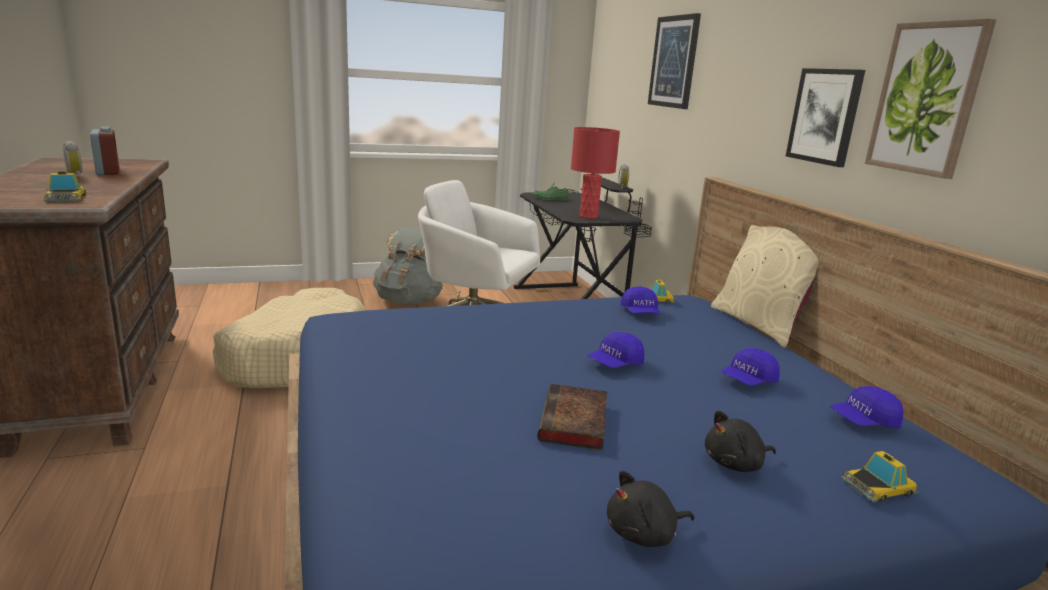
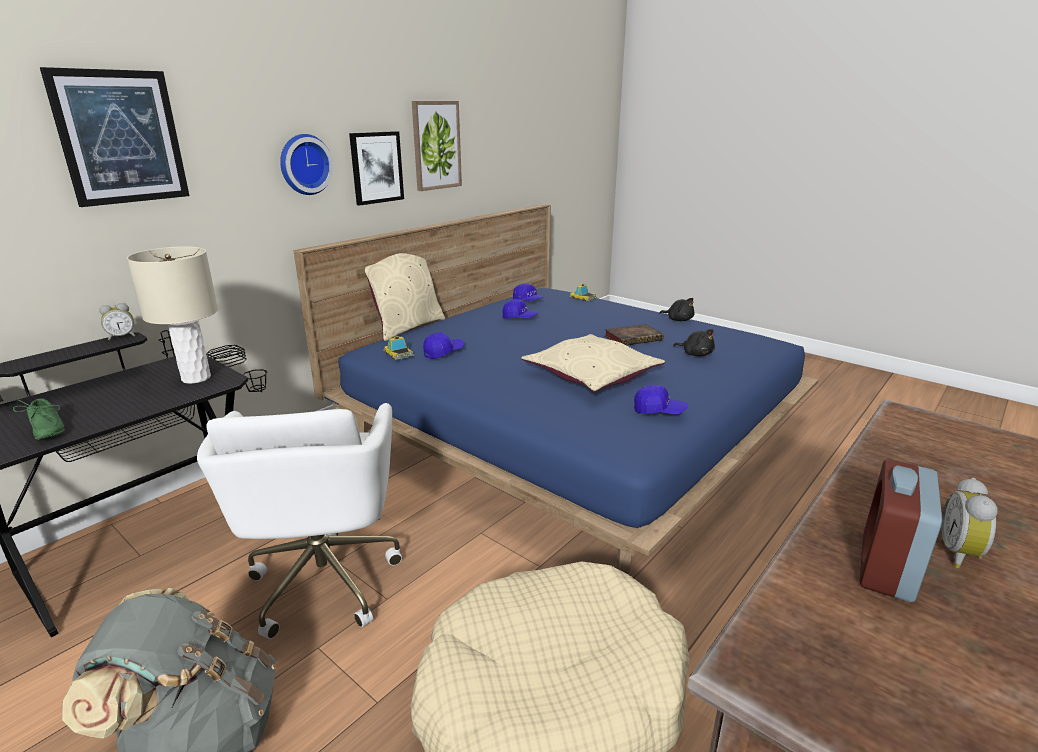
camera: 120 degrees left, 5 degrees up
(65, 198) = (942, 441): toy car -> none
(489, 348) = (591, 374): none -> beige pillow
(588, 216) = (196, 378): red table lamp -> beige table lamp
(615, 364) = (552, 343): blue cap -> blue cap (659, 411)
(735, 464) = (608, 313): black plush toy -> black plush toy (695, 354)
(758, 98) = (304, 164): none -> wall clock

